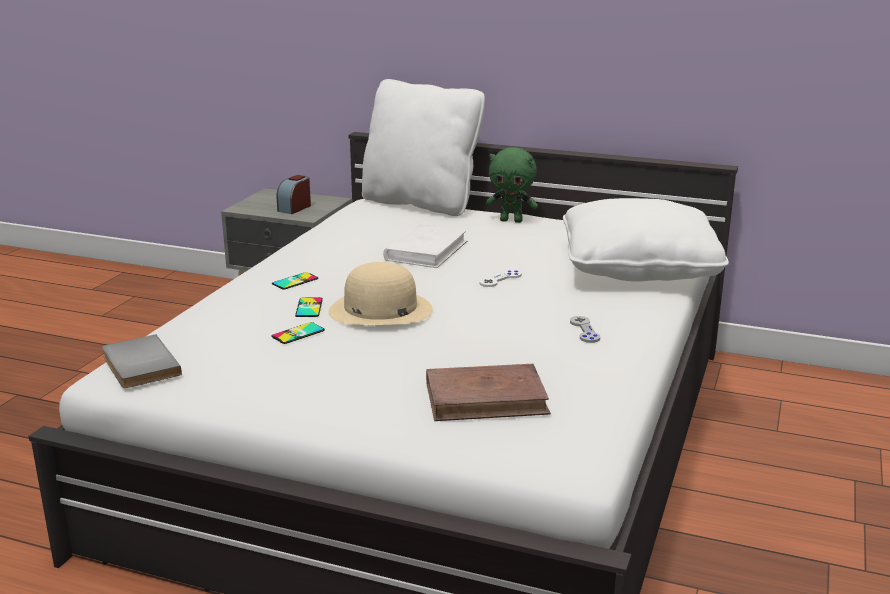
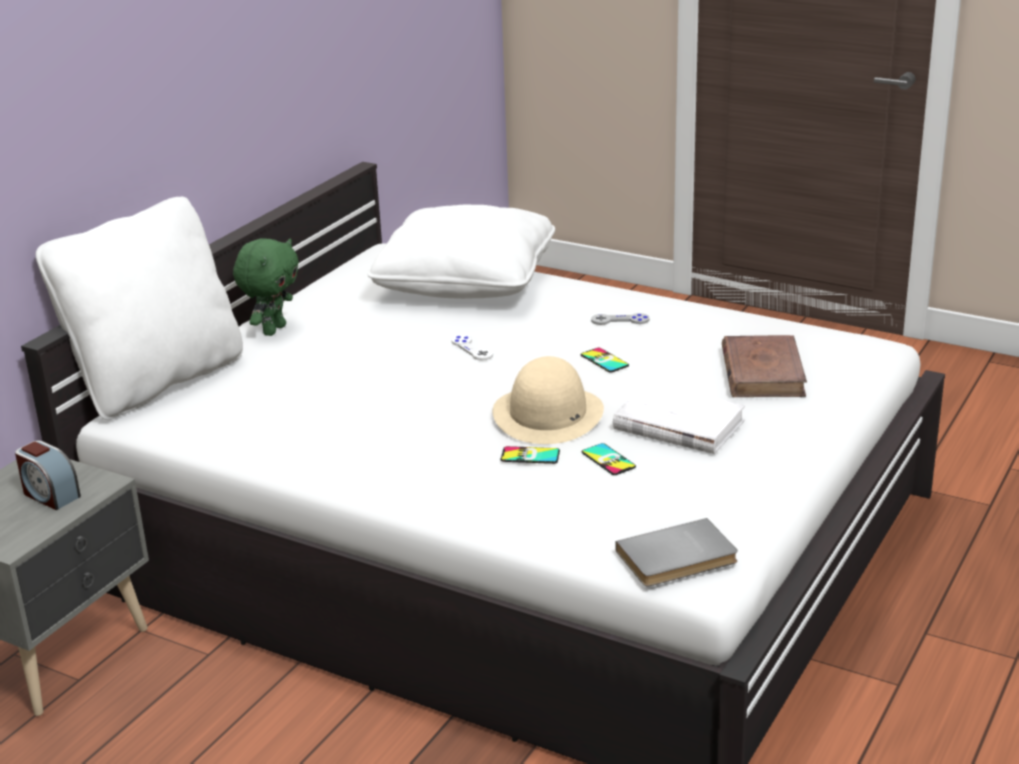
camera: 80 degrees left, 5 degrees up
(295, 281) = (433, 468): phone -> phone (604, 360)
(426, 251) = (359, 385): white book -> white book (678, 425)

